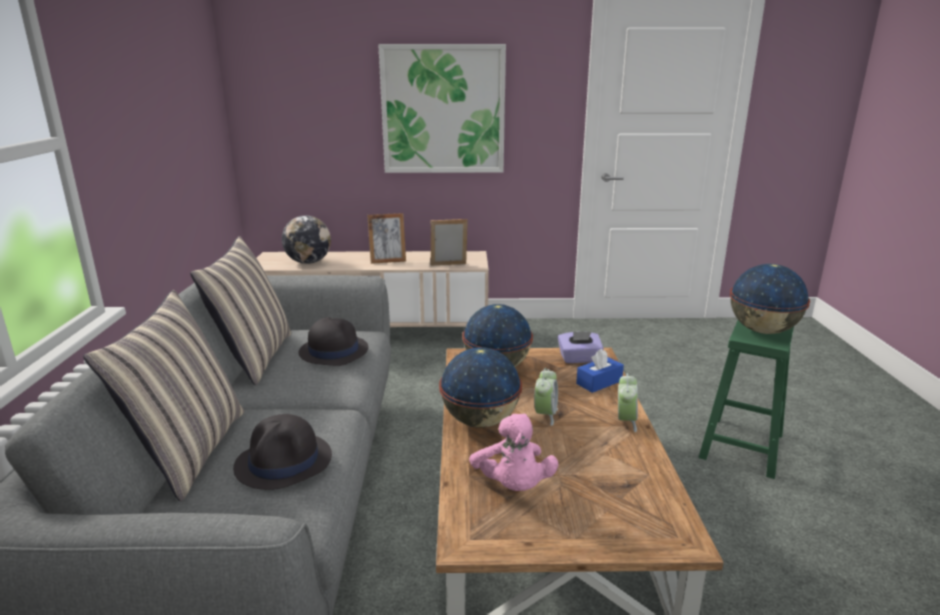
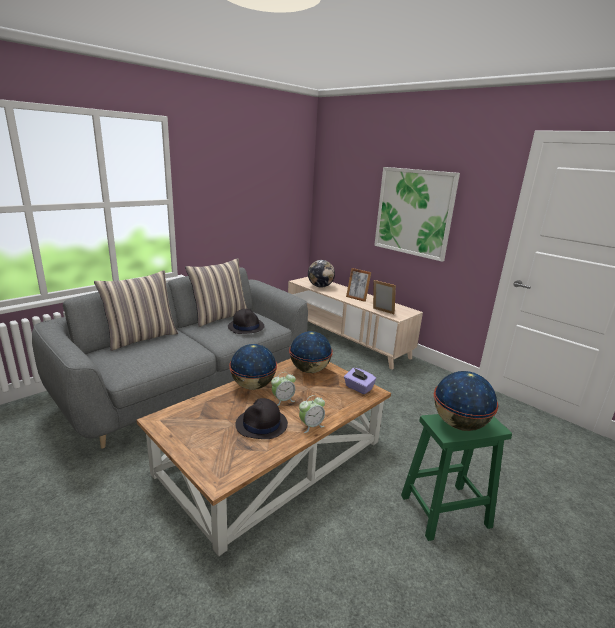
camera: 45 degrees right, 0 degrees up
(284, 462) = (151, 355): black hat -> black hat (261, 425)
(513, 486) = (209, 415): pink plush toy -> none
(599, 382) = (341, 403): blue tissue box -> none

